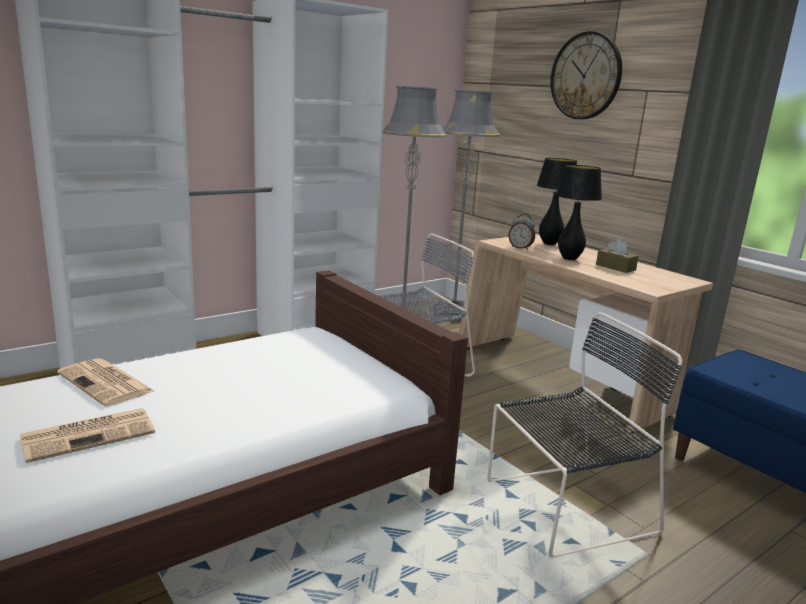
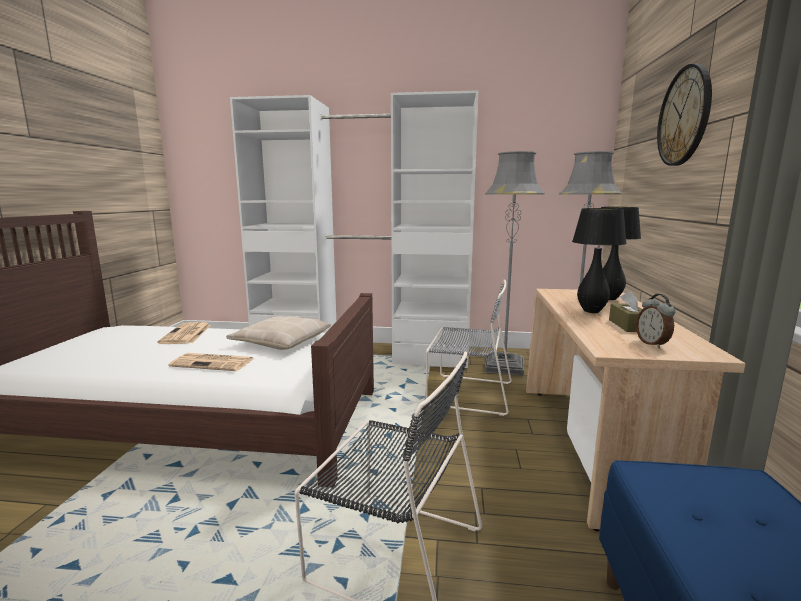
camera: 45 degrees right, 5 degrees down
(90, 434) = (125, 353): newspaper -> newspaper (214, 363)
(270, 355) = (281, 341): none -> beige pillow
(520, 248) = (562, 297): alarm clock -> alarm clock (652, 344)

